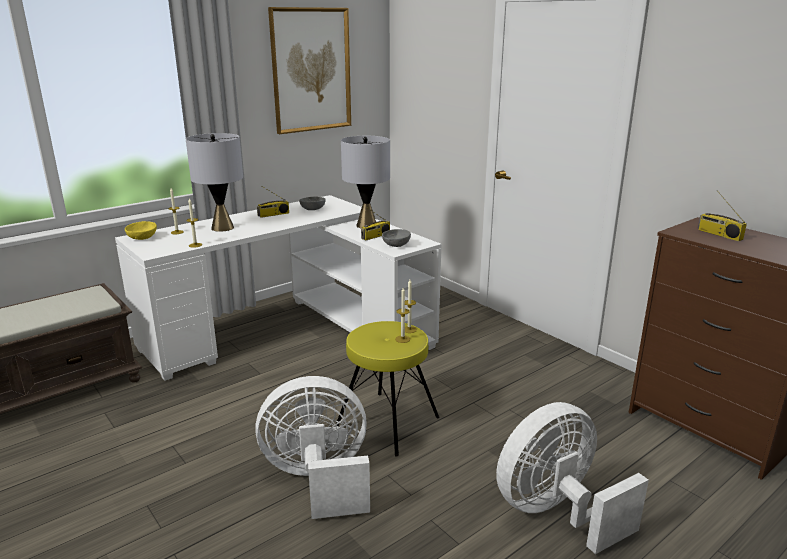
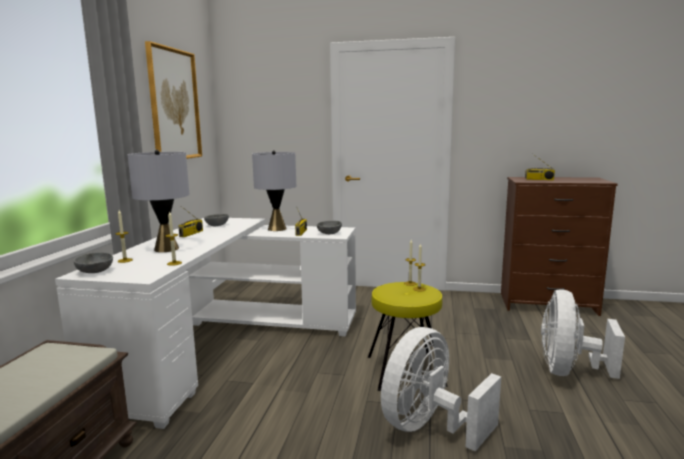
camera: 40 degrees left, 10 degrees down
(142, 238) = (96, 271): yellow bowl -> grey bowl

